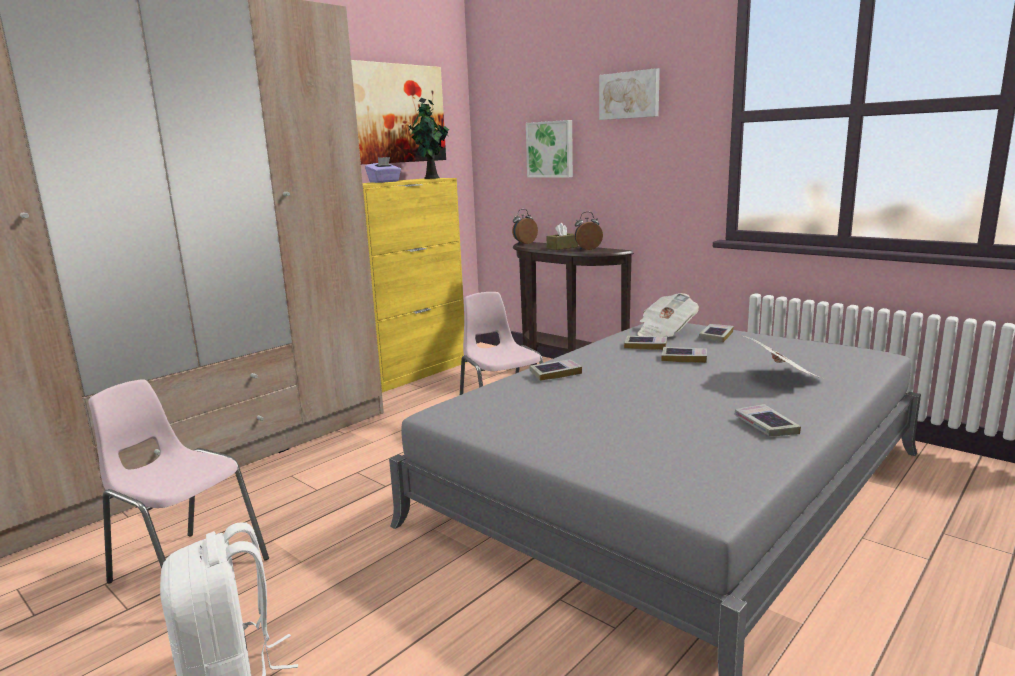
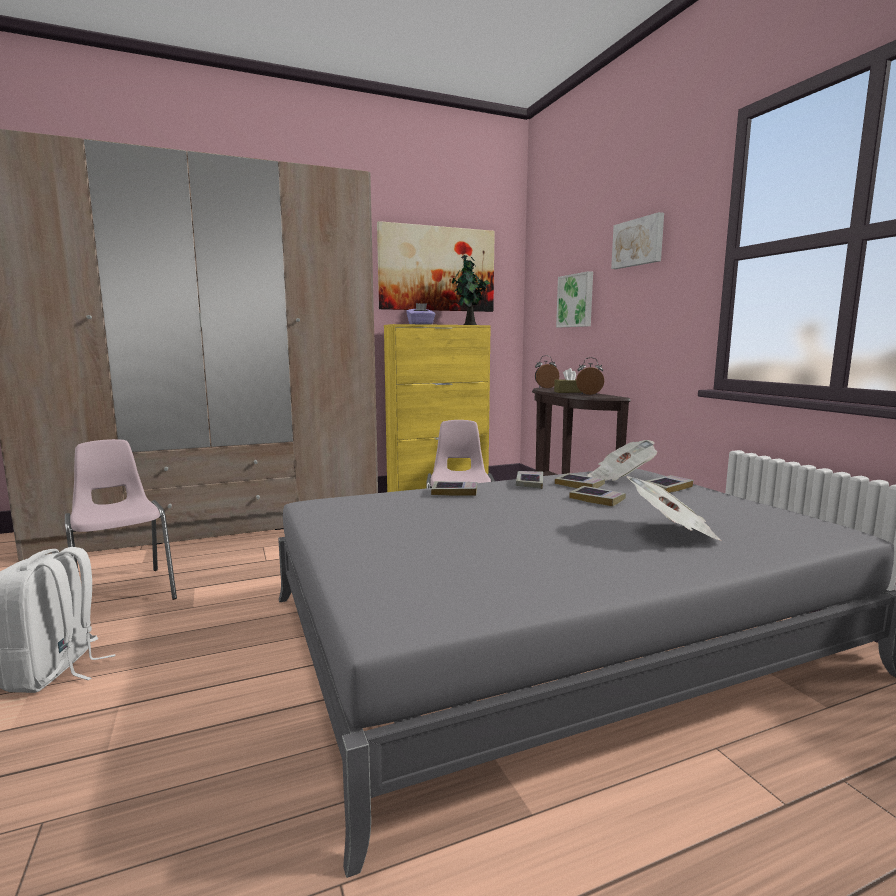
camera: 25 degrees right, 5 degrees down
(766, 425) = (579, 571): book -> book (529, 483)

